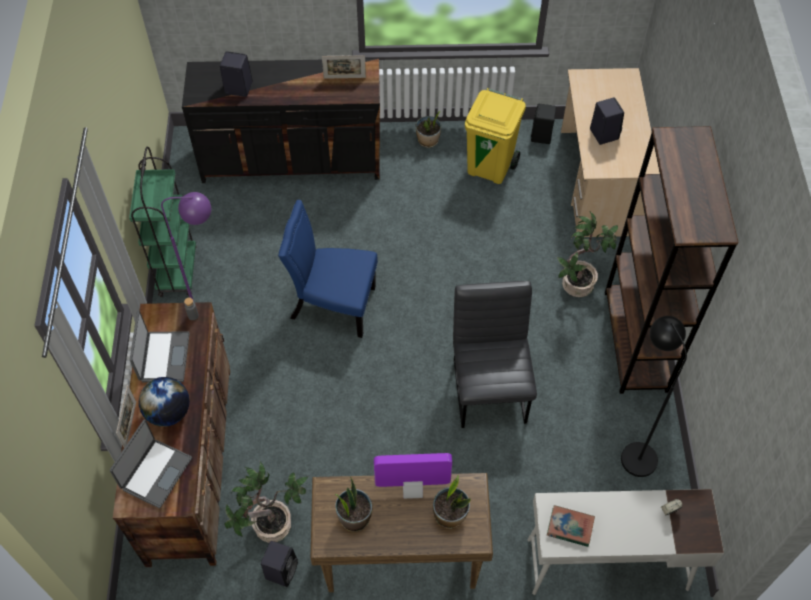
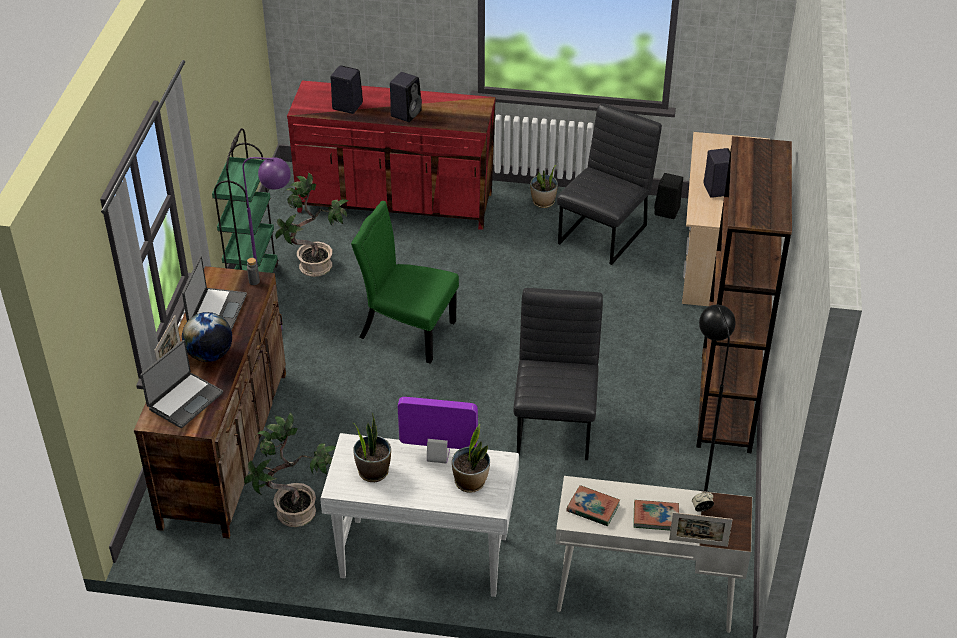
camera: 10 degrees right, 15 degrees down
(281, 569) = (296, 551): black speaker -> black speaker (406, 113)
(293, 161) = (396, 203): black cabinet -> red cabinet
(334, 305) = (408, 332): blue chair -> green chair
(344, 78) = (456, 109): picture frame -> picture frame (698, 542)
(400, 556) = (423, 558): brown console table -> white console table
(490, 167) = (604, 233): yellow trash can -> grey chair
(578, 285) = (674, 346): potted plant -> potted plant (315, 267)
(630, 528) = (656, 517): none -> book

